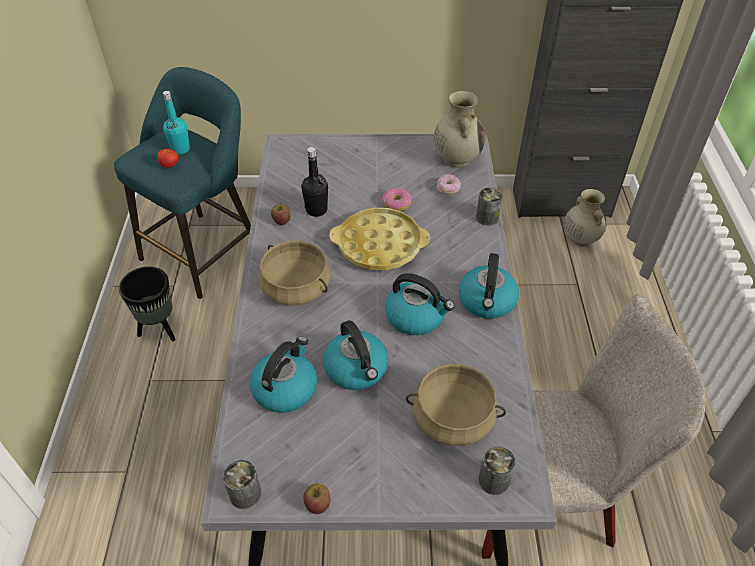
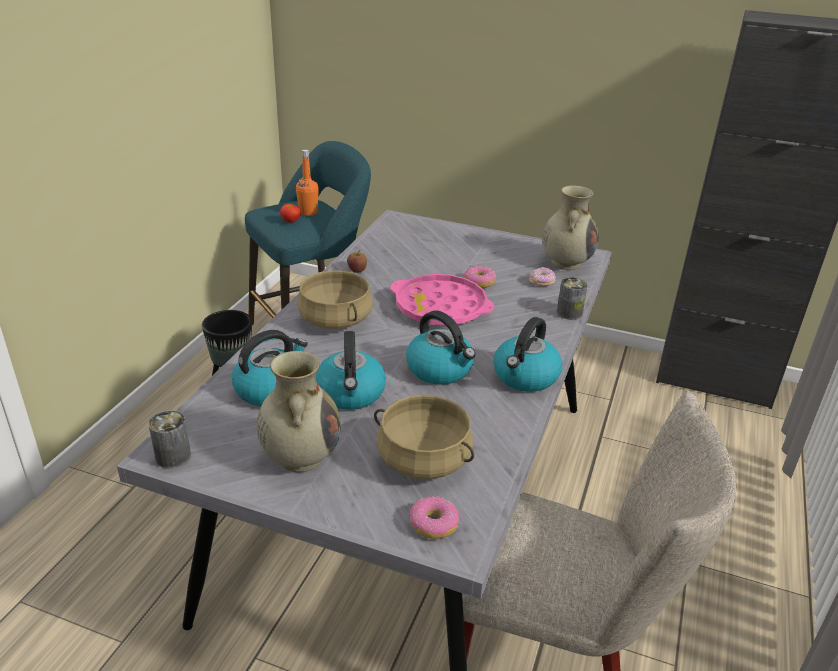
camera: 20 degrees right, 15 degrees down
(180, 149) = (308, 212): turquoise bottle -> orange bottle
(316, 210) = (396, 269): black bottle -> none
(317, 504) = (235, 486): apple -> none
(379, 245) = (440, 308): yellow tray -> pink tray
(494, 480) = (433, 524): can -> donut
(580, 238) = (722, 419): beige vase -> beige vase (300, 456)

